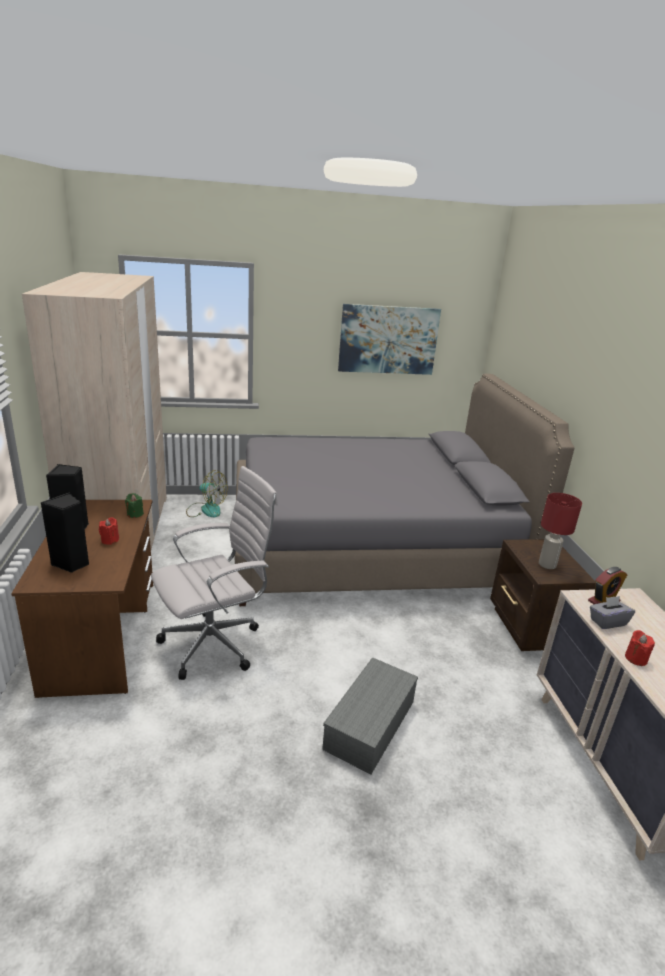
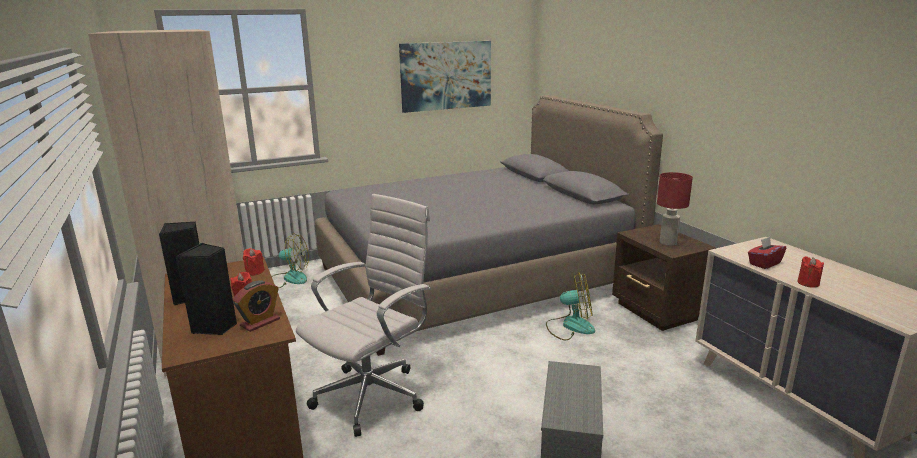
camera: 15 degrees left, 5 degrees down
(135, 514) = (254, 272): green candle -> red candle
(430, 622) = (570, 326): none -> fan
(603, 601) = (748, 250): alarm clock -> alarm clock (260, 322)
(607, 622) = (764, 263): grey tissue box -> red tissue box

